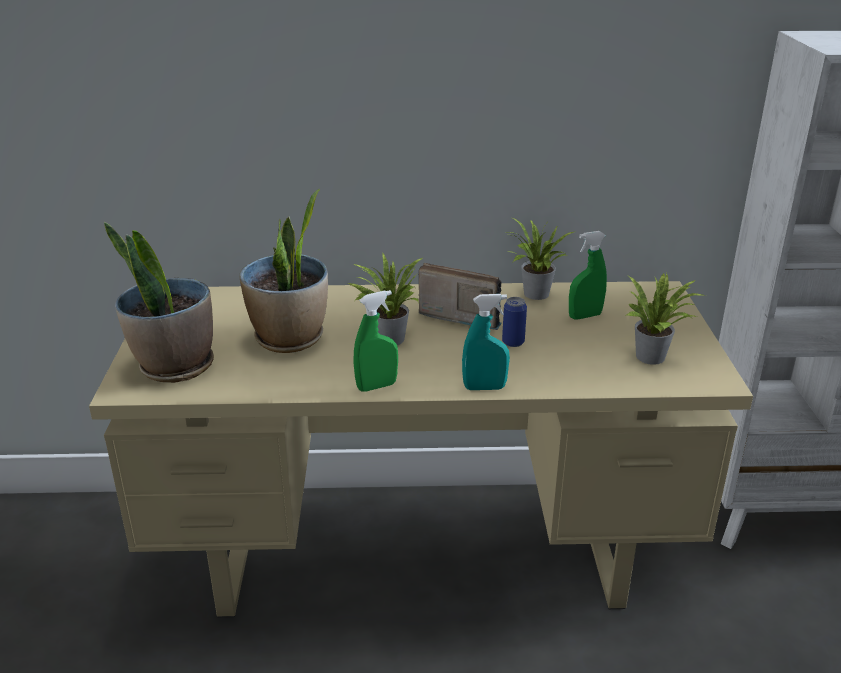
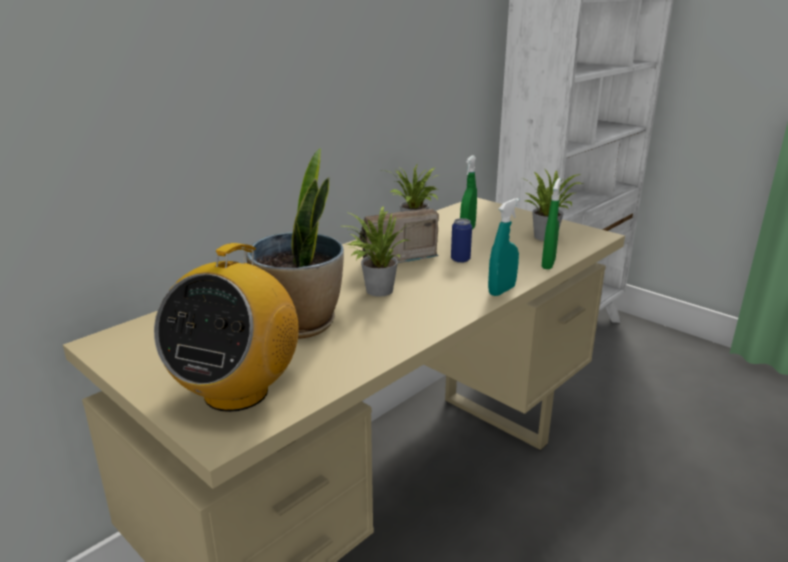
camera: 45 degrees left, 5 degrees down
(174, 367) = (236, 392): potted plant -> radio
(376, 386) = (436, 322): green spray bottle -> green spray bottle (548, 264)

